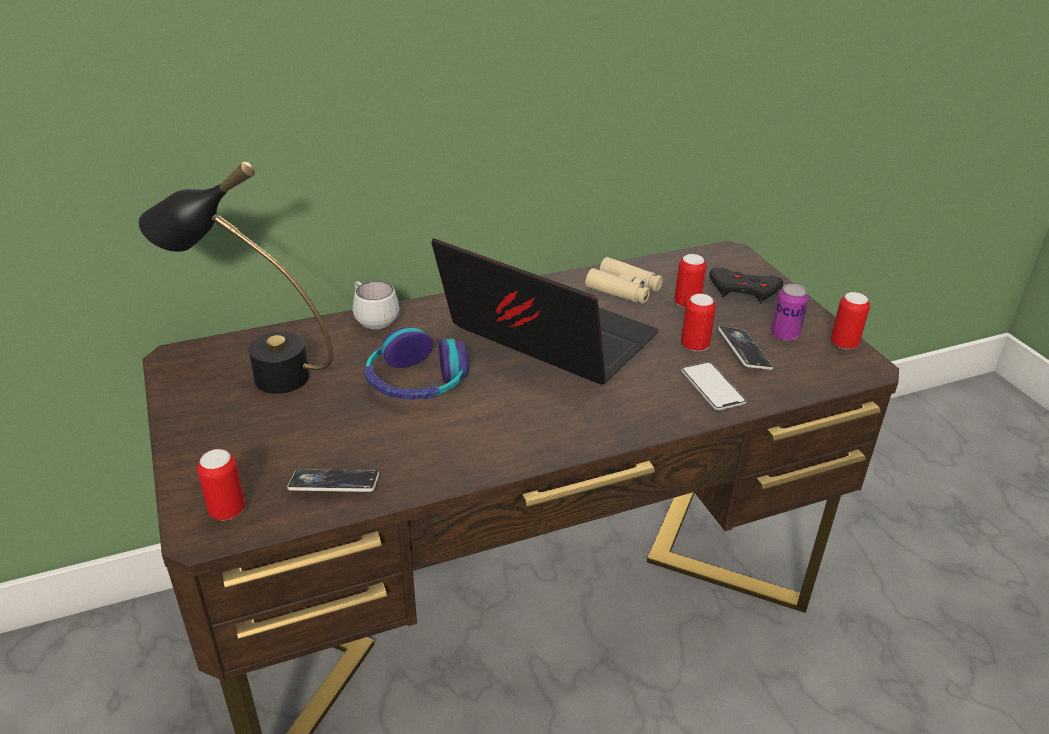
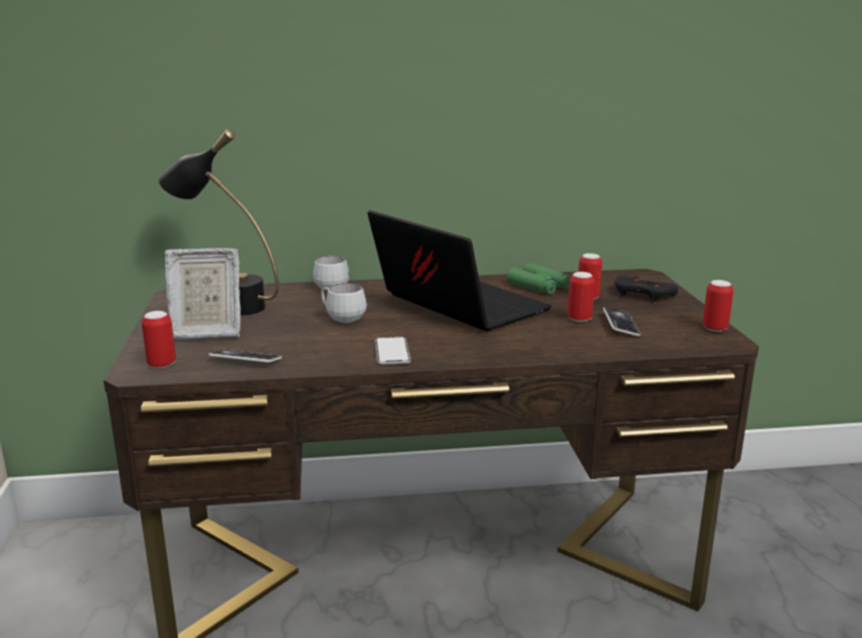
camera: 15 degrees right, 15 degrees down
(255, 434) = (206, 332): none -> picture frame
(416, 381) = (341, 318): headphones -> white mug
(624, 289) = (539, 286): beige binoculars -> green binoculars
(712, 387) = (580, 341): phone -> phone (392, 352)
(784, 335) = (663, 320): can -> none

